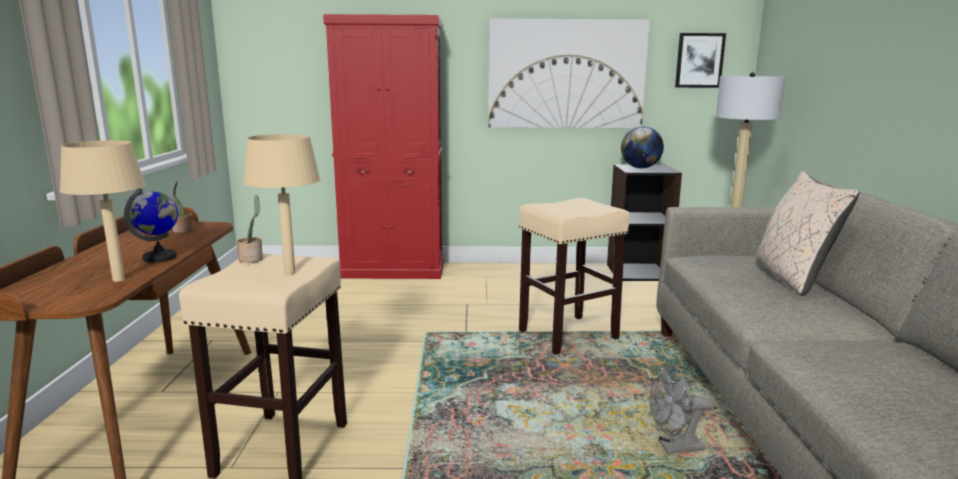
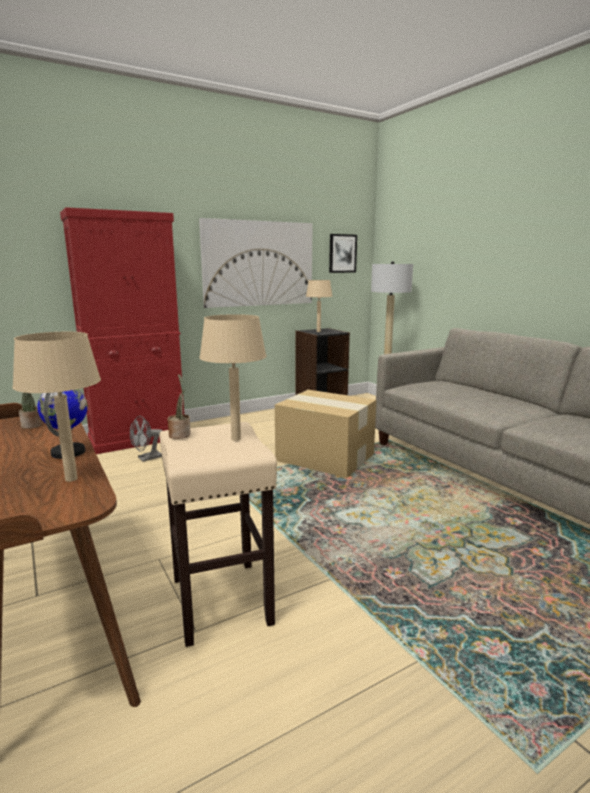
camera: 30 degrees left, 0 degrees up
(567, 334) = (326, 458): beige stool -> cardboard box
(640, 168) = (318, 331): globe -> beige table lamp
(674, 447) = (464, 509): grey fan -> grey fan (146, 458)
(792, 278) = (474, 390): beige pillow -> none

